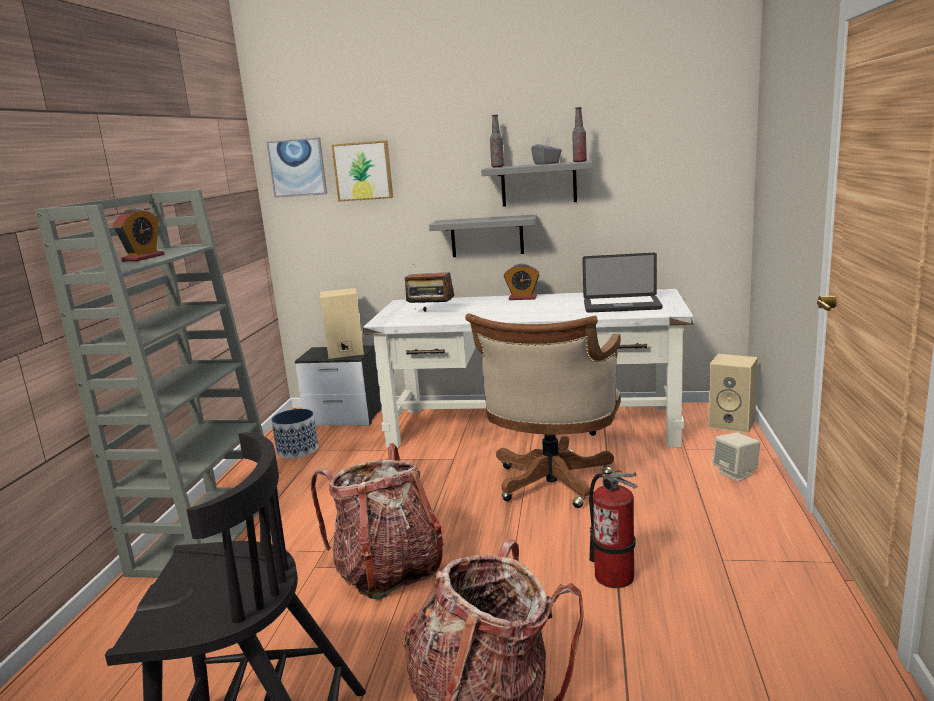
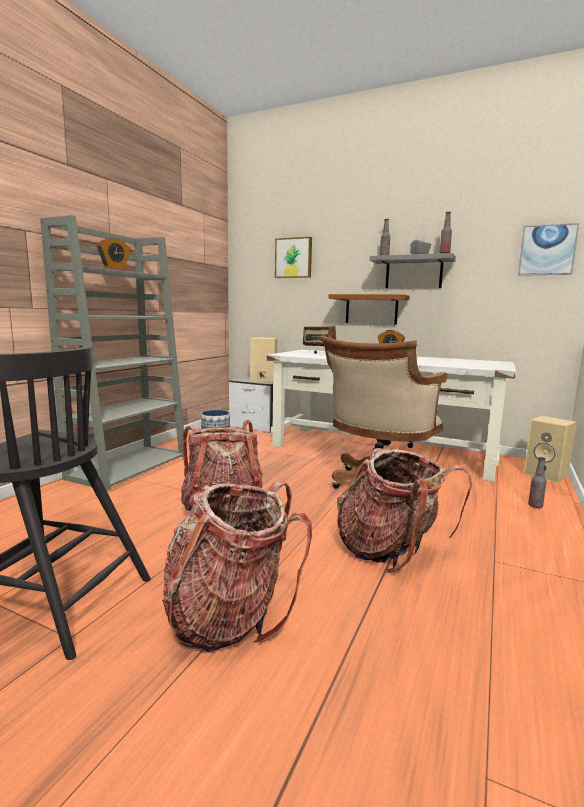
camera: 15 degrees right, 5 degrees down
(297, 167) = (253, 254): picture -> picture (547, 250)
(487, 236) = (371, 309): grey shelf -> brown shelf
(614, 576) = (391, 551): fire extinguisher -> backpack
(621, 306) = (461, 363): laptop -> none
(736, 473) = (535, 506): beige speaker -> bottle

